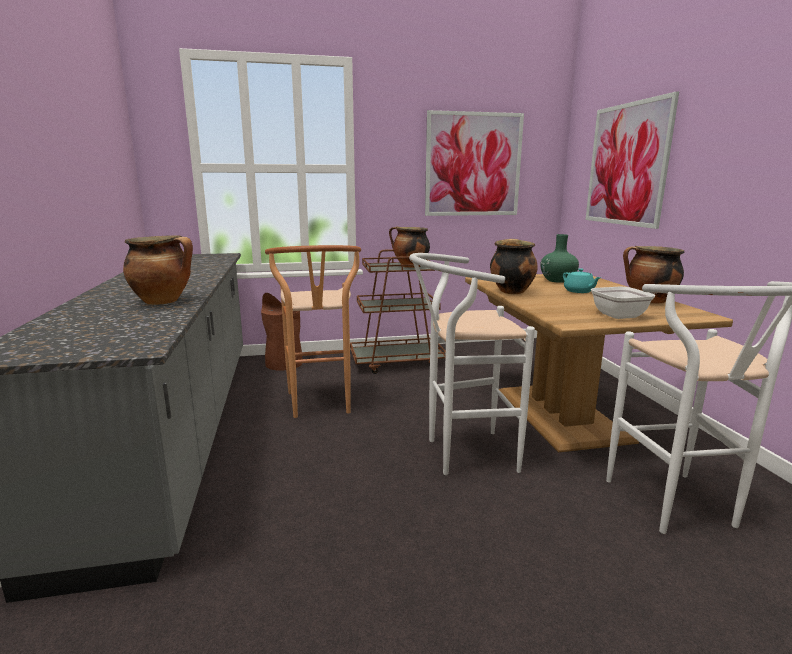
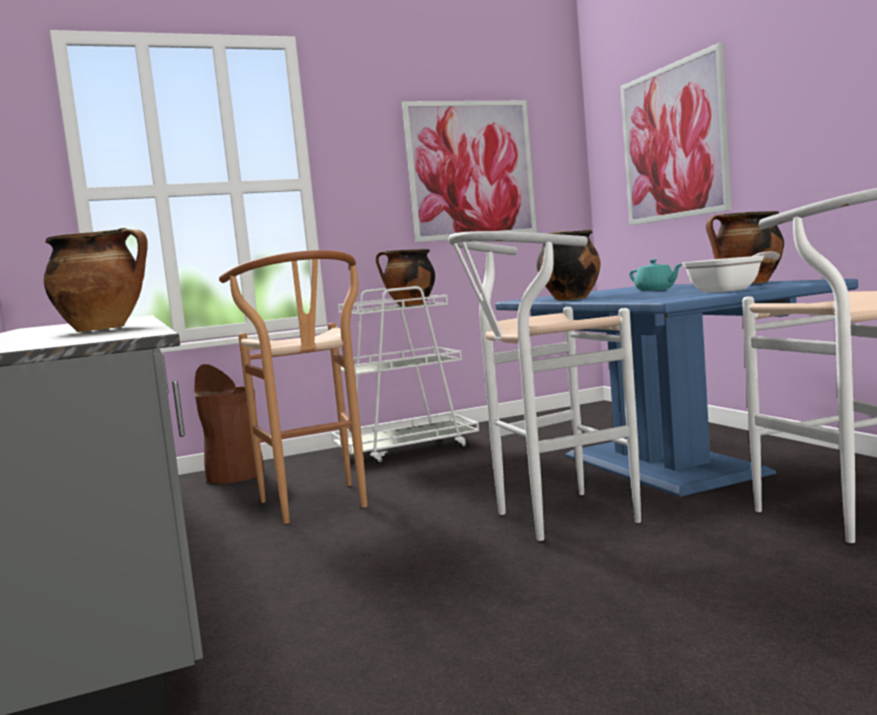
camera: 10 degrees left, 10 degrees down
(397, 362) = (407, 451): brown cart -> white cart
(557, 280) = (619, 290): green vase -> none
(562, 414) = (663, 463): brown dining table -> blue dining table

